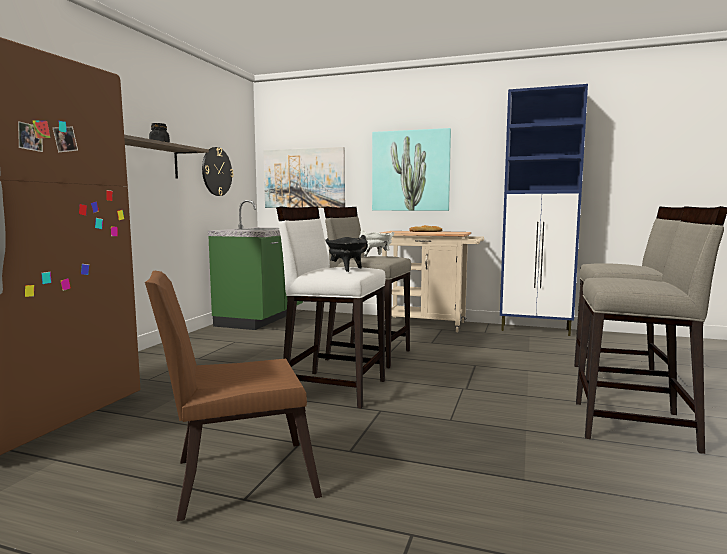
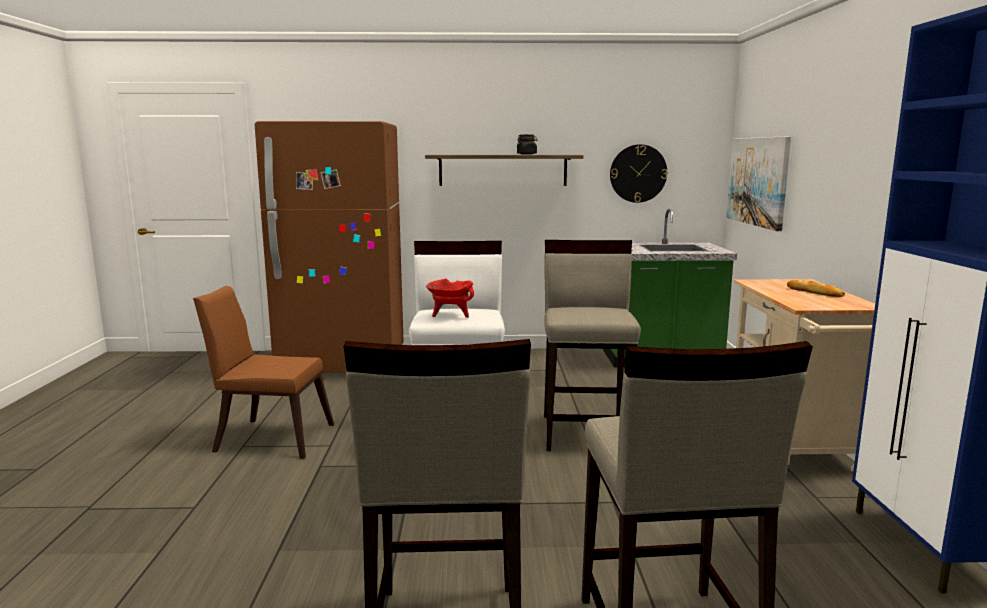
camera: 70 degrees right, 5 degrees up
(234, 479) = (269, 437): brown chair -> brown chair turned 45 degrees counterclockwise
(346, 269) = (450, 315): black cooking pot -> red cooking pot
(377, 256) = (600, 311): white cooking pot -> none
(411, 171) = (844, 181): picture -> none

